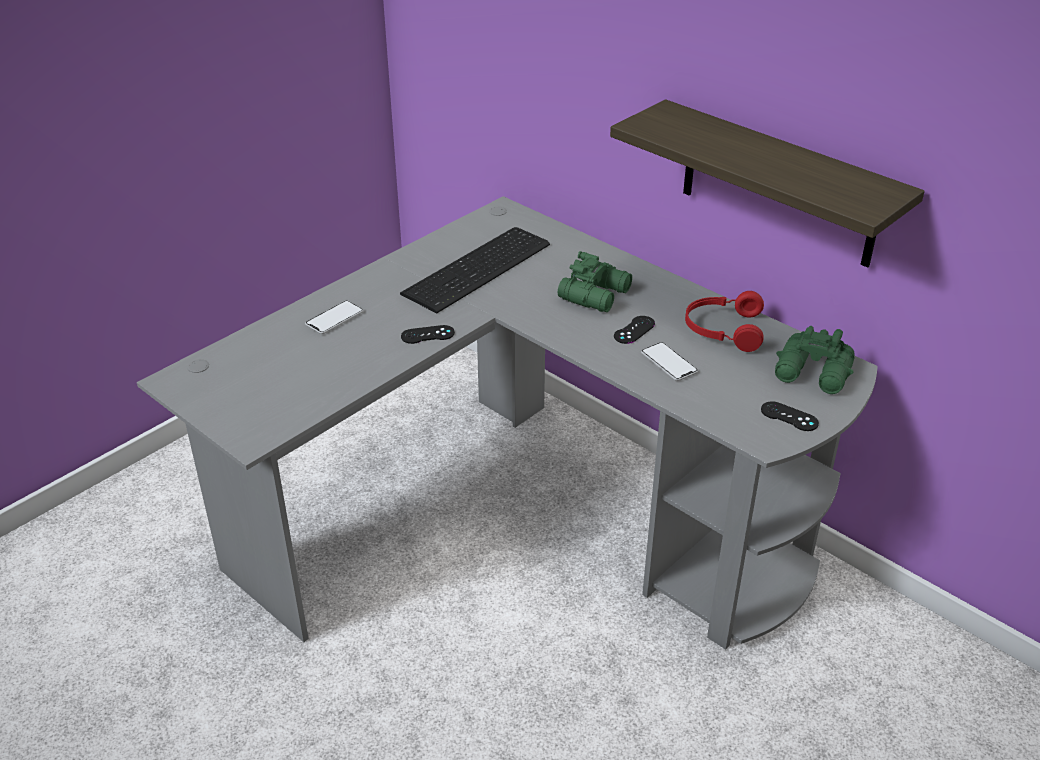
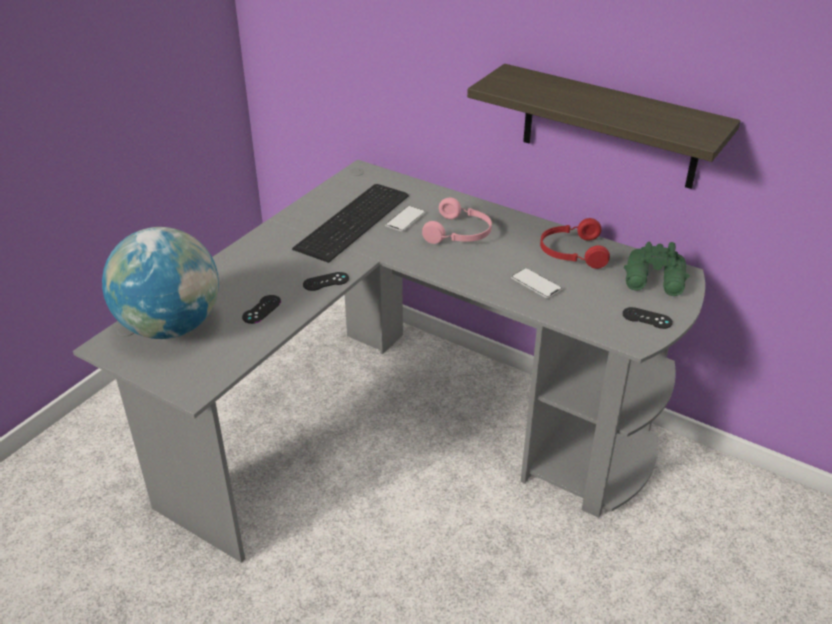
camera: 10 degrees left, 0 degrees up
(245, 367) = (171, 326): none -> globe
(334, 318) = (240, 276): phone -> phone (405, 219)
(597, 294) = (460, 233): green binoculars -> pink headphones
(634, 330) = (499, 260): black game controller -> black game controller (261, 309)

